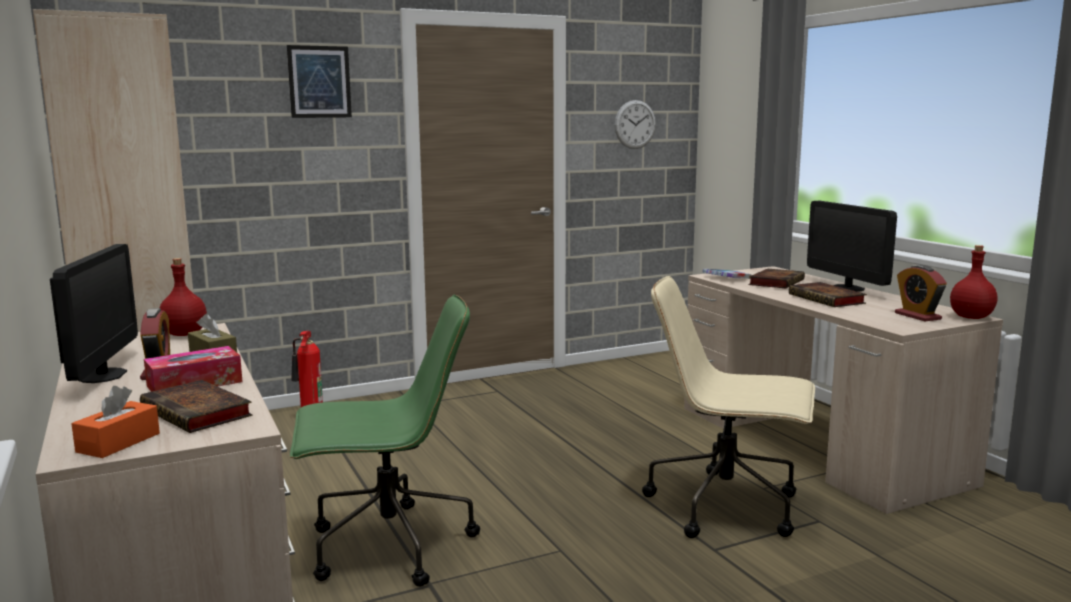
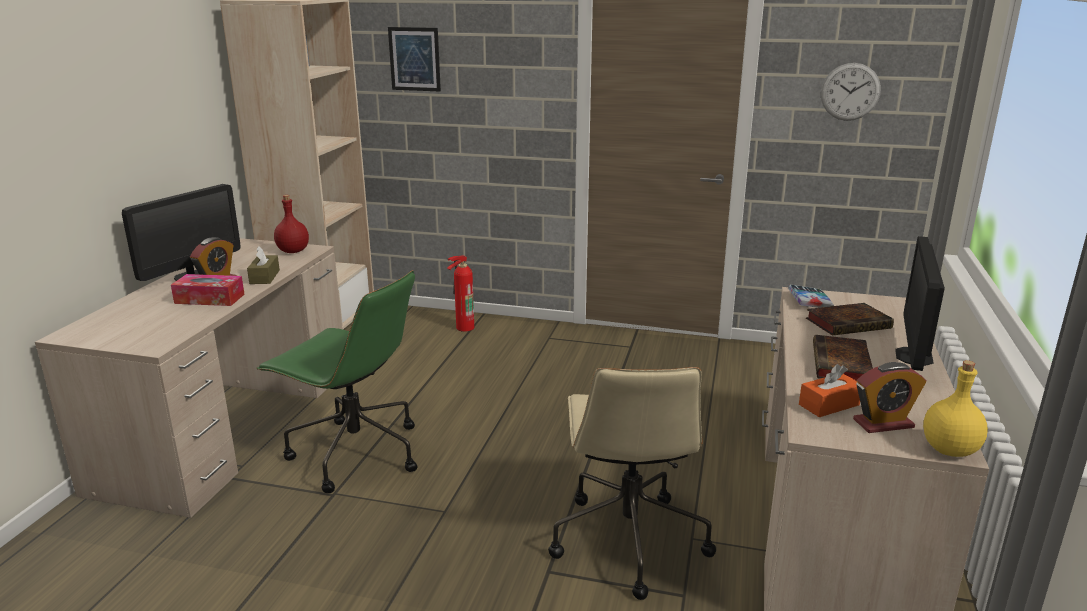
camera: 40 degrees right, 10 degrees up
(118, 442) = (95, 333): orange tissue box -> orange tissue box (829, 405)
(199, 413) = (163, 324): book -> none
(319, 82) = (501, 37): picture -> picture (414, 59)
(727, 506) = (628, 539): beige office chair -> beige office chair turned 150 degrees counterclockwise
(917, 316) = (883, 423): alarm clock -> alarm clock turned 120 degrees counterclockwise
(970, 317) = (948, 450): red bottle -> yellow bottle

